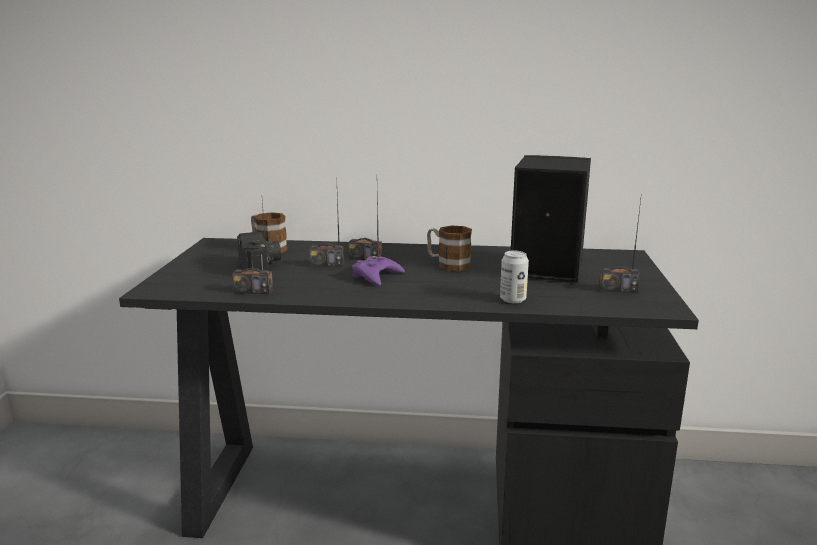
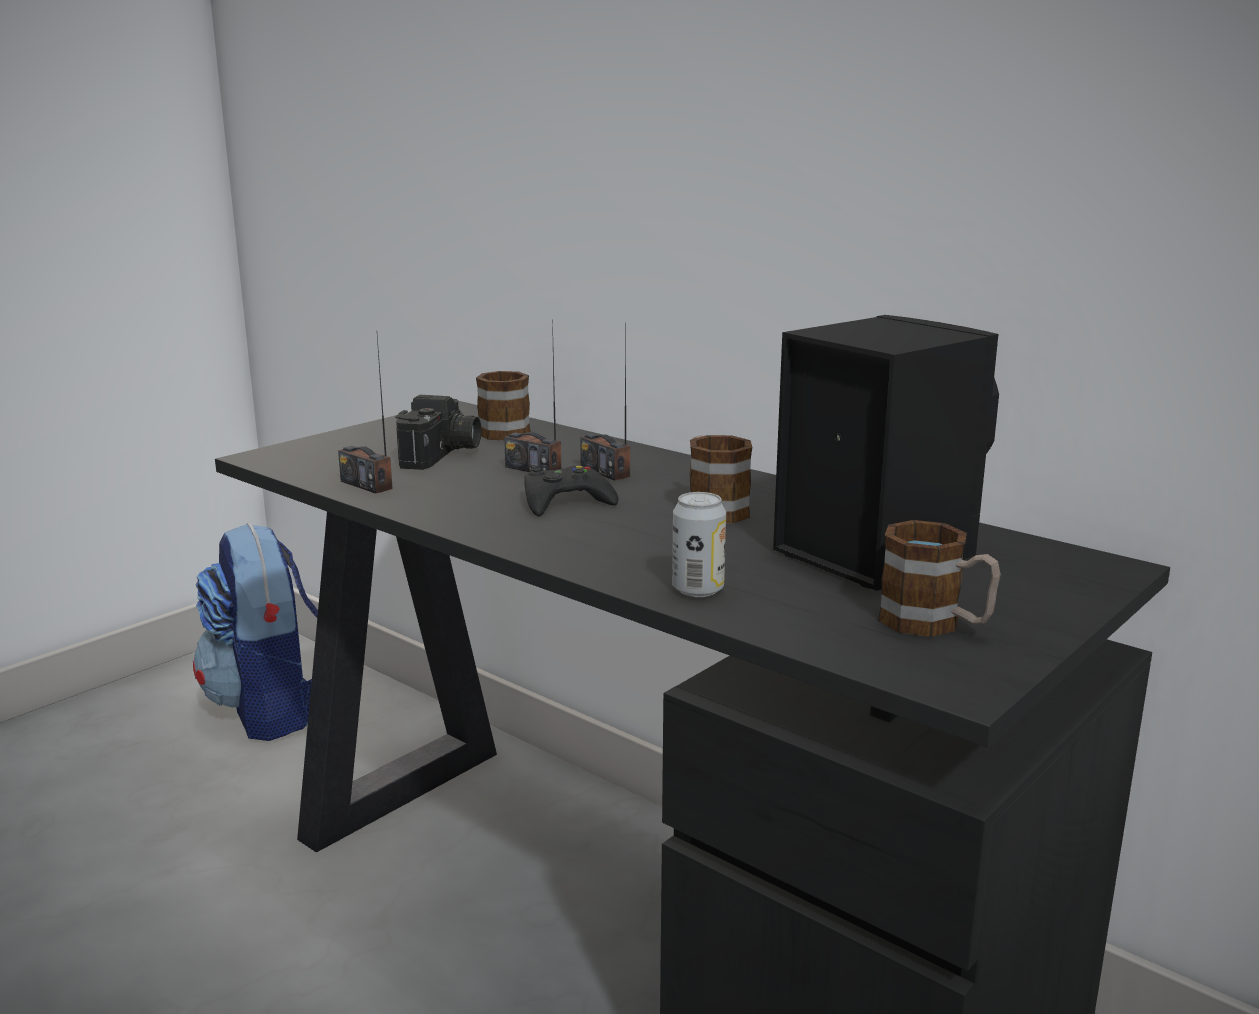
camera: 35 degrees right, 0 degrees up
(76, 473) = (272, 709): none -> backpack
(376, 276) = (565, 501): purple game controller -> black game controller
(617, 289) = (935, 624): radio -> mug

